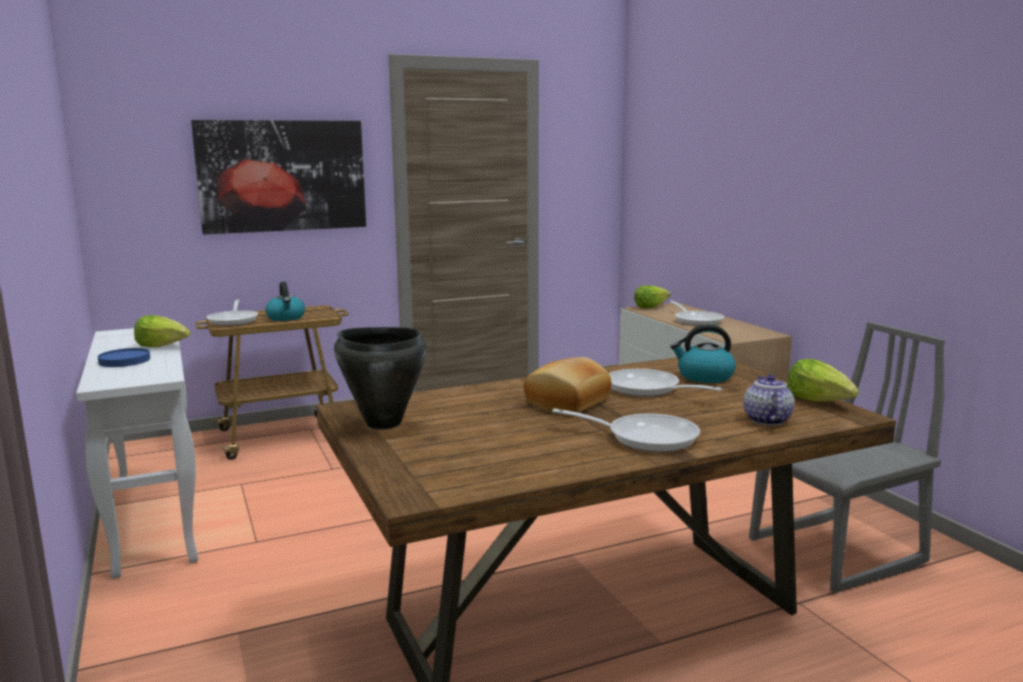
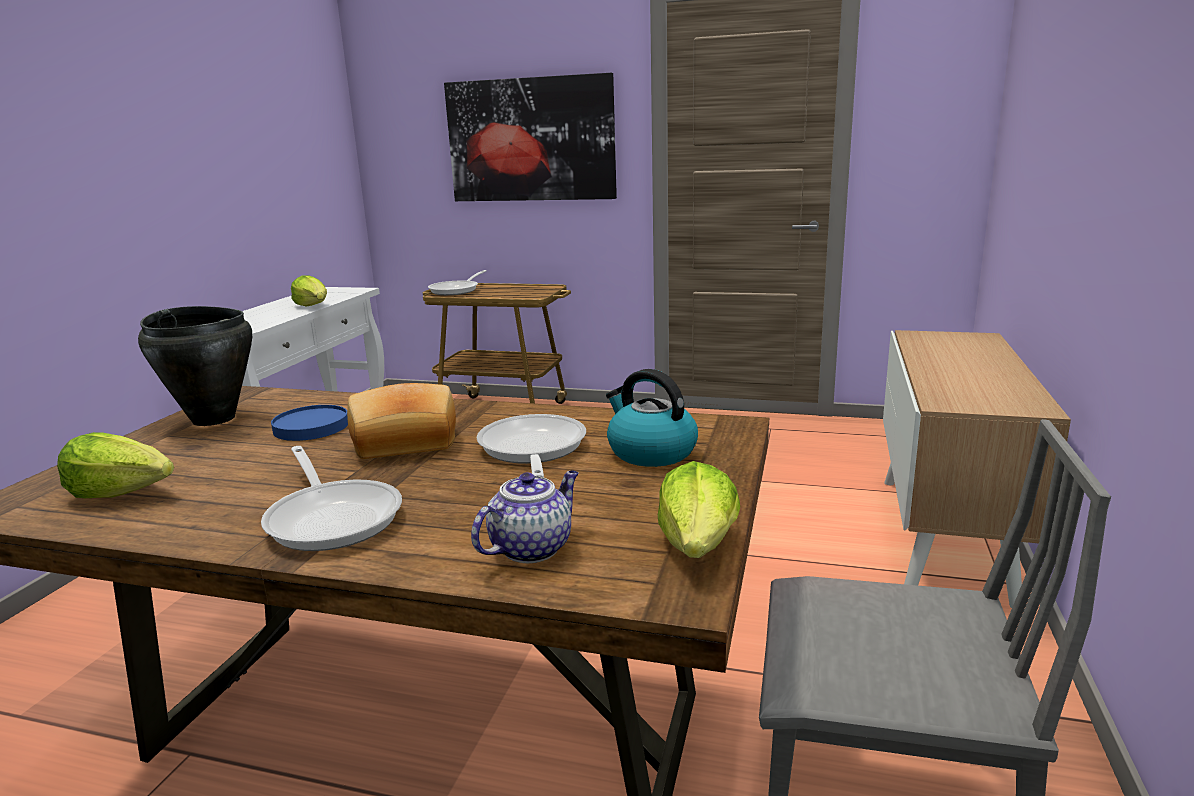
camera: 40 degrees right, 5 degrees up
(125, 360) = (258, 315): blue plate -> blue plate (312, 427)
(286, 318) = (502, 293): kettle -> none
(650, 307) = (936, 335): lettuce -> lettuce (123, 492)
(696, 320) = (959, 365): frying pan -> none

